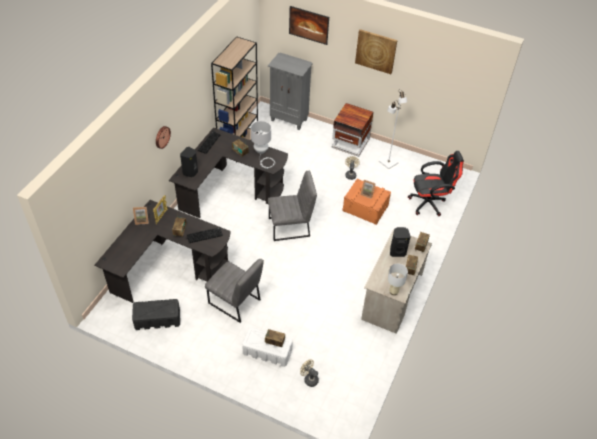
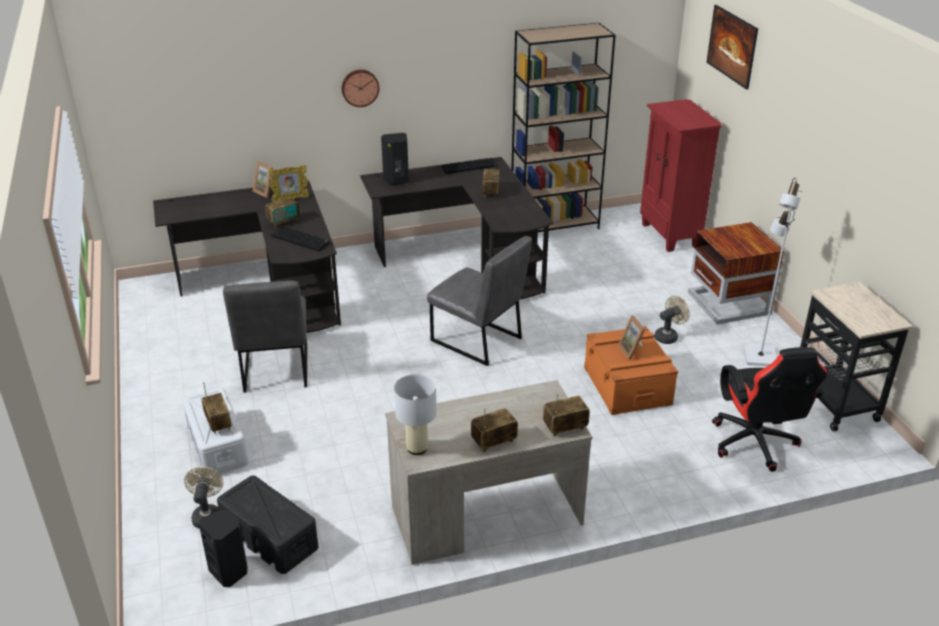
camera: 50 degrees right, 15 degrees down
(157, 319) = (173, 326): black storage box -> black storage box (269, 537)
(263, 155) = (515, 208): white table lamp -> none
(288, 120) = (669, 236): grey cabinet -> red cabinet
(376, 51) = (808, 110): picture -> none
(397, 251) = (513, 408): black speaker -> black speaker (230, 571)
(430, 203) = (755, 447): black office chair -> black office chair turned 45 degrees clockwise
(431, 167) = (835, 405): none -> cart

